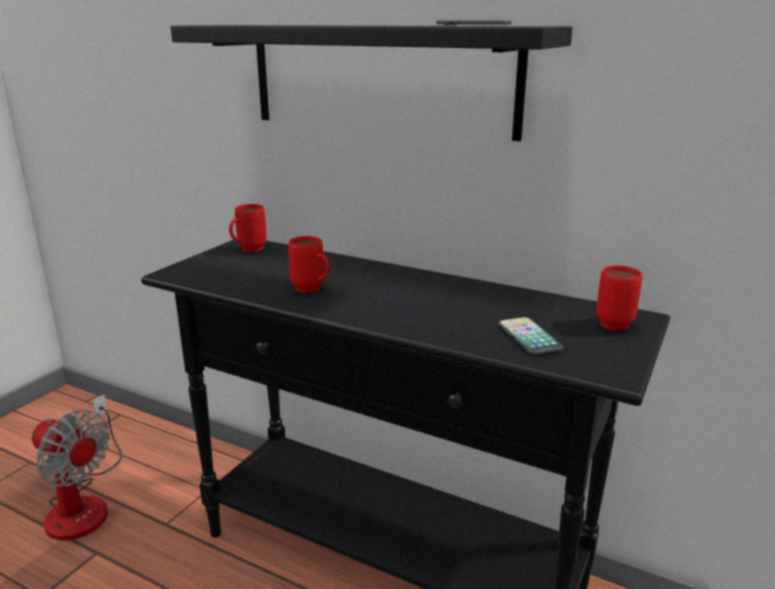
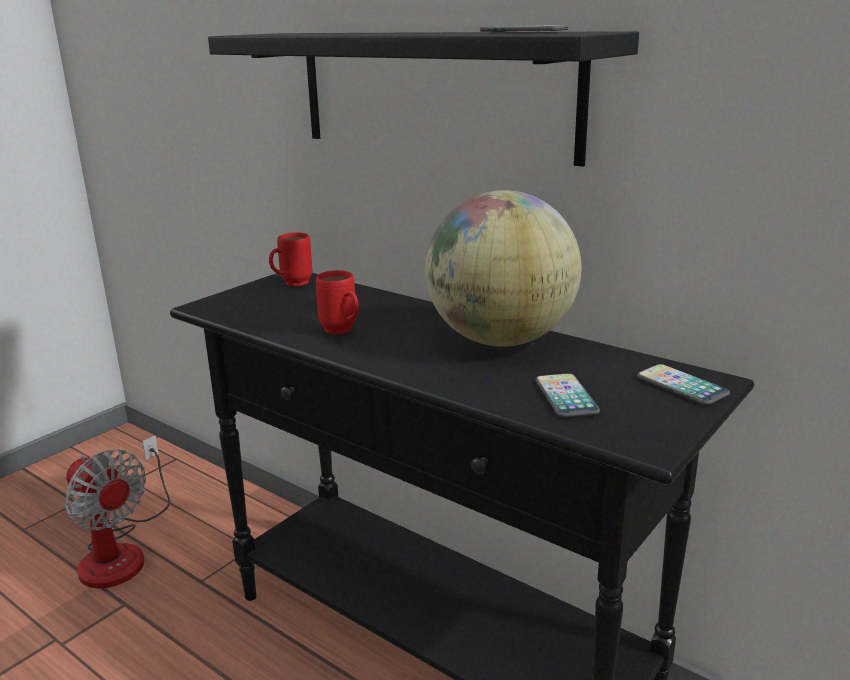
camera: 10 degrees right, 0 degrees up
(453, 291) = (500, 340): none -> globe
(617, 323) = (681, 386): red mug -> phone

